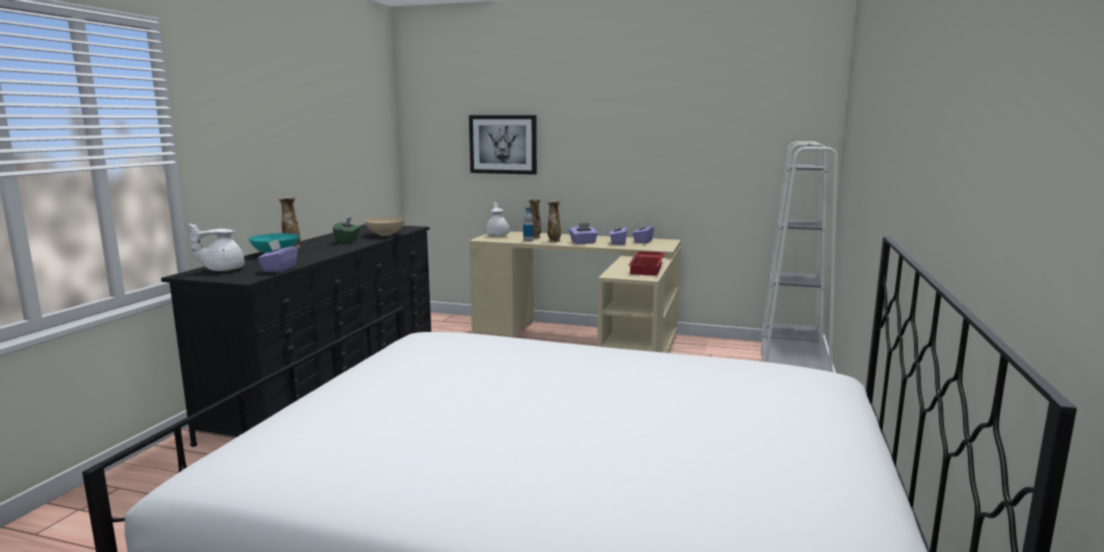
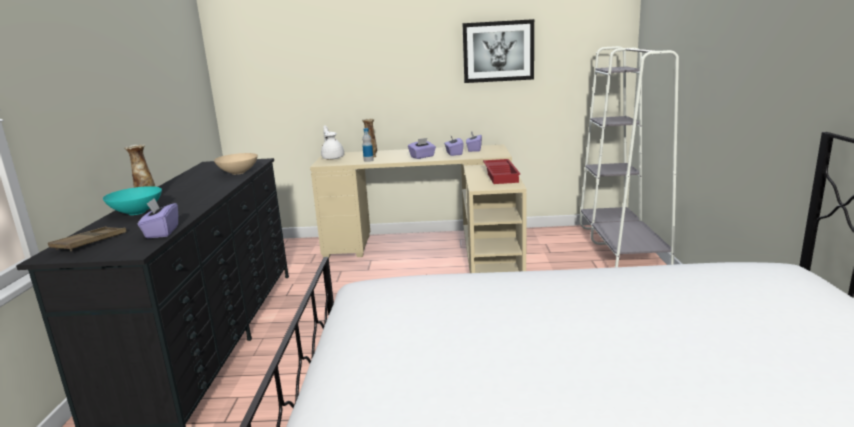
camera: 15 degrees left, 5 degrees up
(222, 270) = (90, 242): white teapot -> brown tray
(348, 241) = (204, 185): green tissue box -> none
(503, 144) = (324, 67): picture -> picture (498, 51)
(554, 241) = (393, 158): vase -> none

